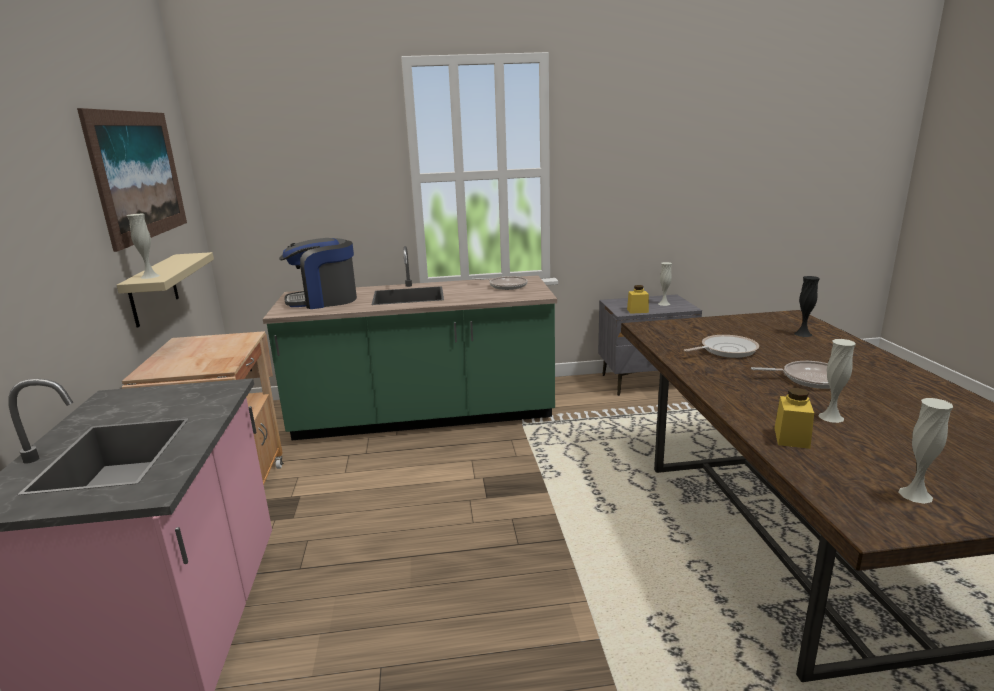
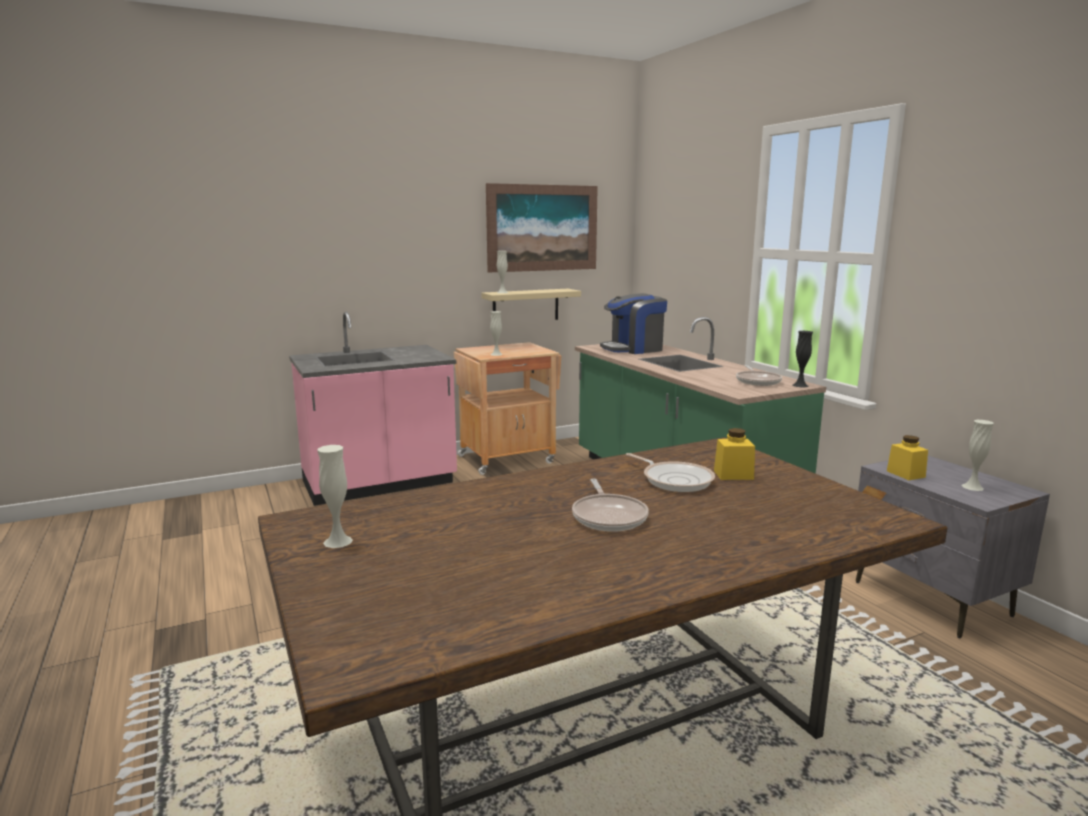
camera: 70 degrees right, 5 degrees down
(324, 300) = (633, 349): coffee machine -> coffee machine turned 75 degrees counterclockwise
(791, 438) = (441, 502): yellow jar -> yellow jar (733, 475)
(803, 334) = (799, 521): black vase -> black vase (800, 385)
(831, 417) = (498, 520): white vase -> white vase (496, 354)

